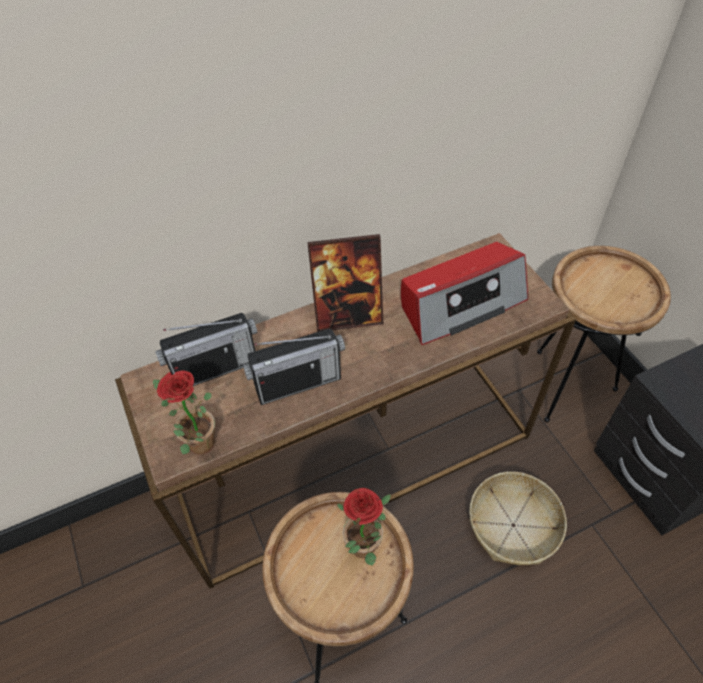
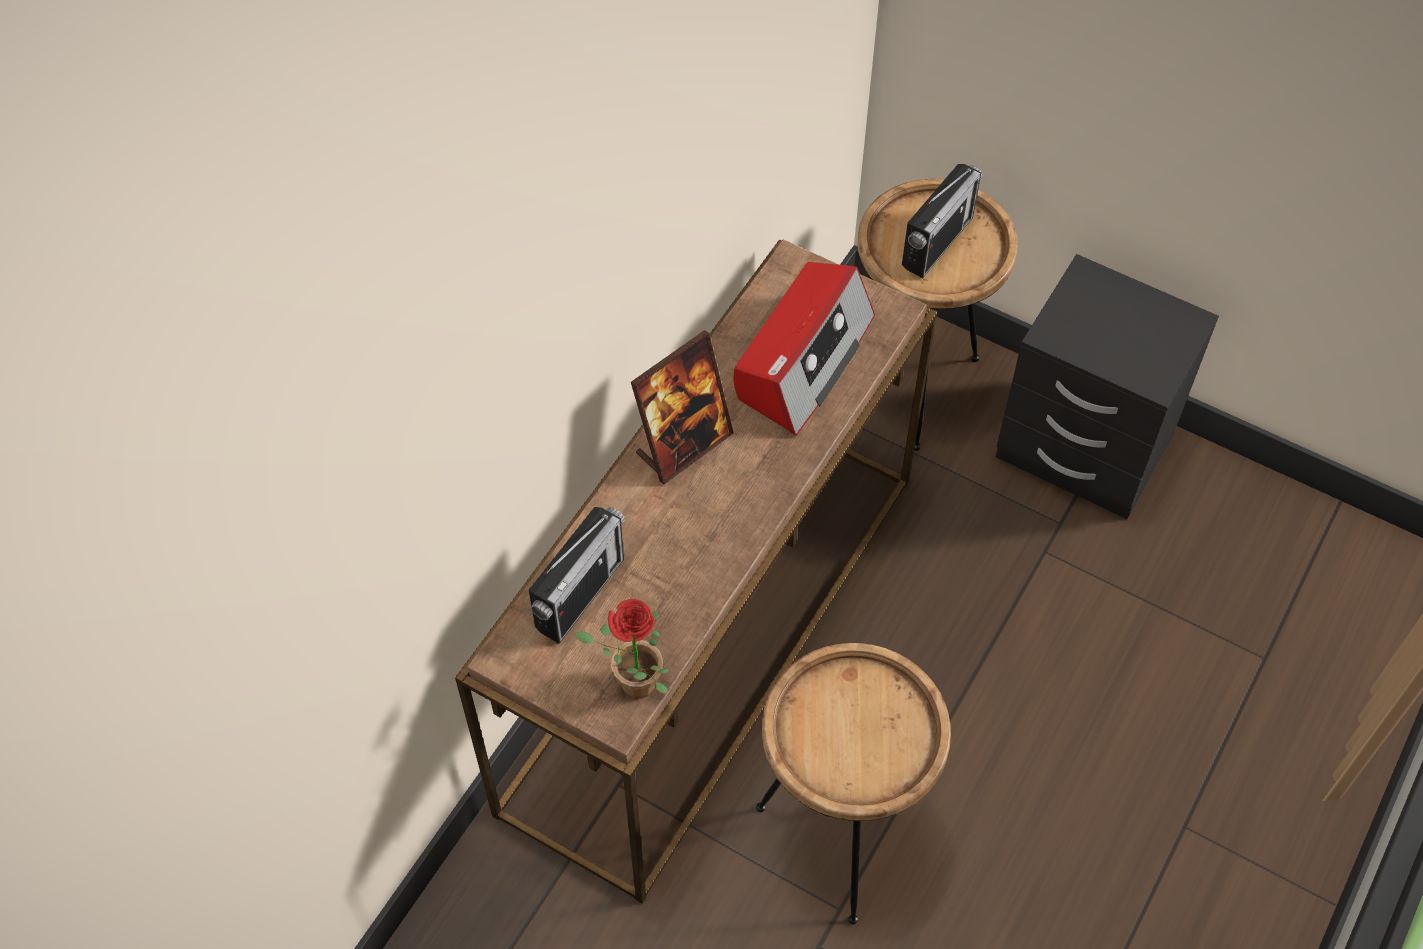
camera: 35 degrees left, 5 degrees up
(298, 383) = (691, 557): radio -> radio (937, 242)
(366, 550) = (875, 699): potted plant -> none
(512, 525) = (956, 605): basket -> none

